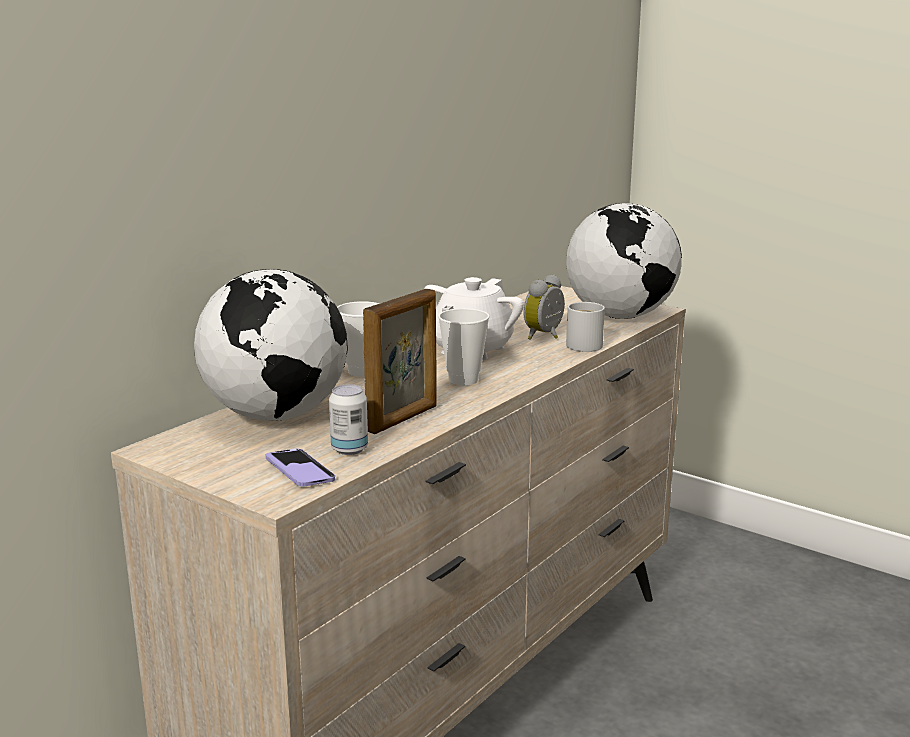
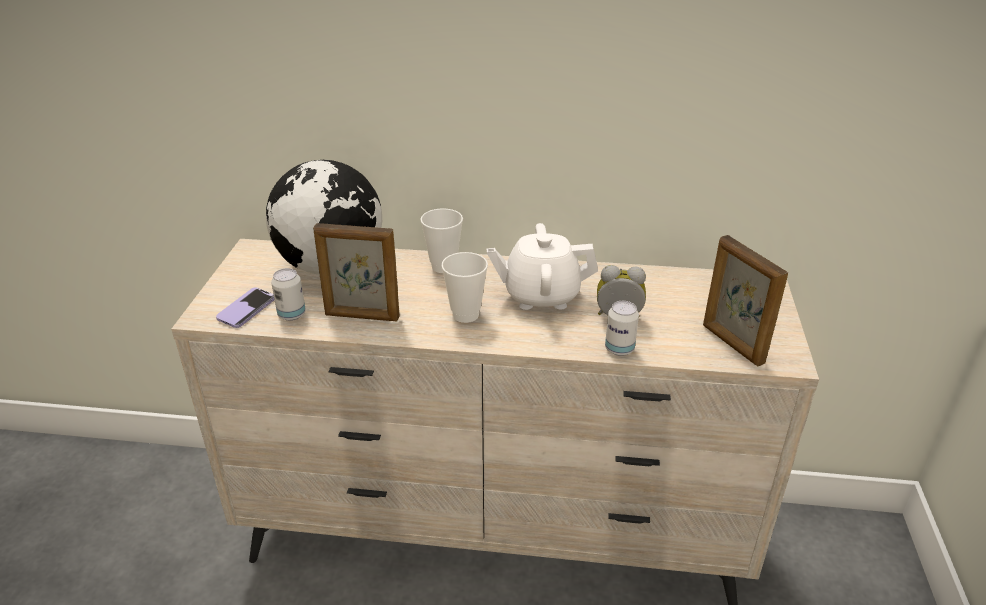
camera: 60 degrees right, 15 degrees up
(586, 345) = (619, 349): white mug -> can
(620, 316) = (732, 344): globe -> picture frame

